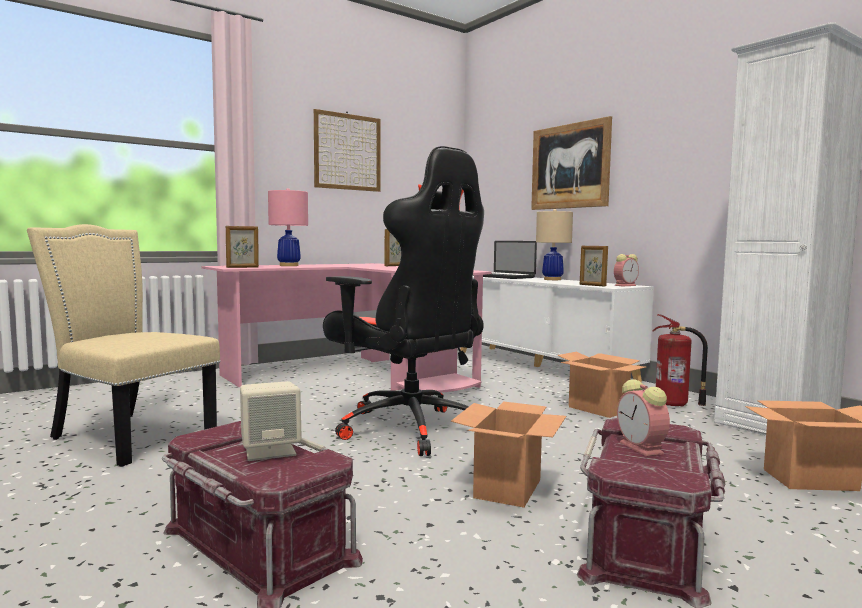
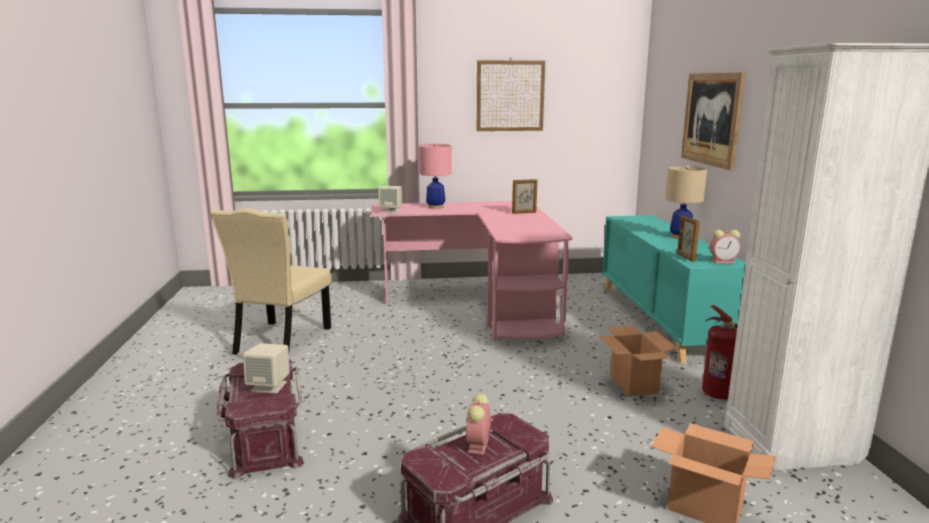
camera: 30 degrees right, 10 degrees up
(132, 438) = (282, 339): beige chair -> beige chair turned 135 degrees counterclockwise
(242, 267) = (391, 211): picture frame -> beige speaker
(403, 426) = (450, 367): black office chair -> none
(503, 277) = (644, 225): laptop -> none
(507, 488) = (447, 441): cardboard box -> none
(541, 366) = (661, 320): white cabinet -> turquoise cabinet

